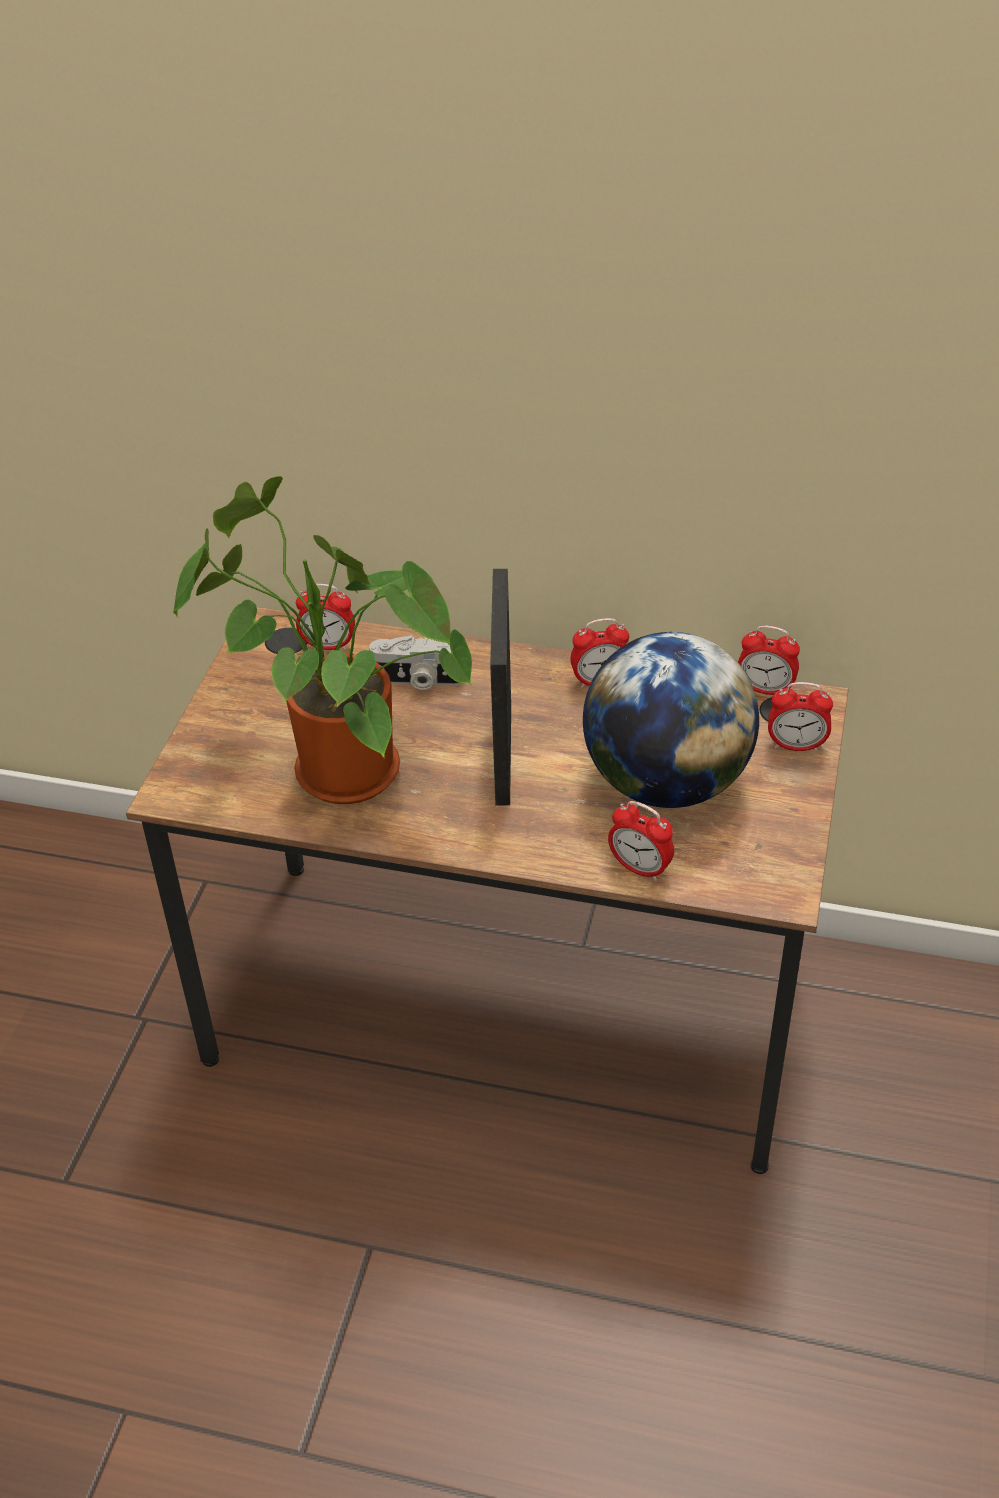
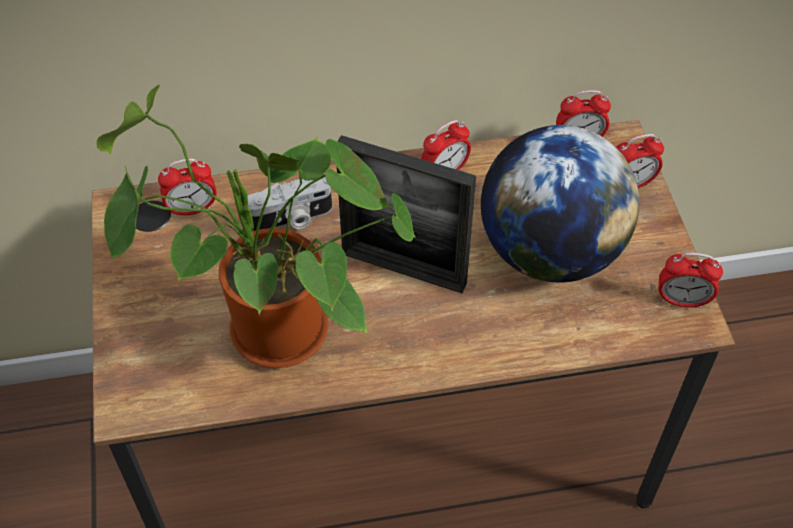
camera: 25 degrees left, 10 degrees up
(503, 754) = (403, 269): picture frame -> picture frame turned 45 degrees counterclockwise
(640, 868) = (574, 339): alarm clock -> alarm clock (682, 300)

